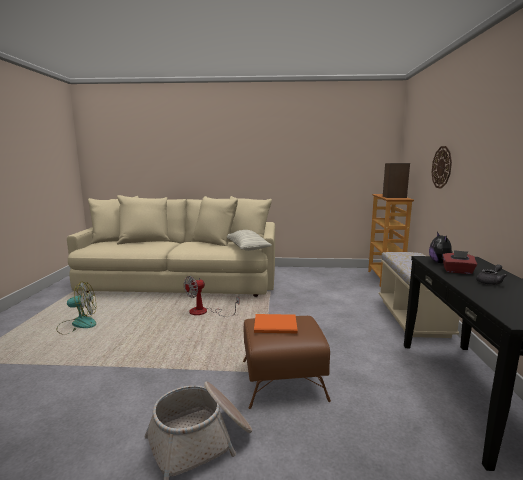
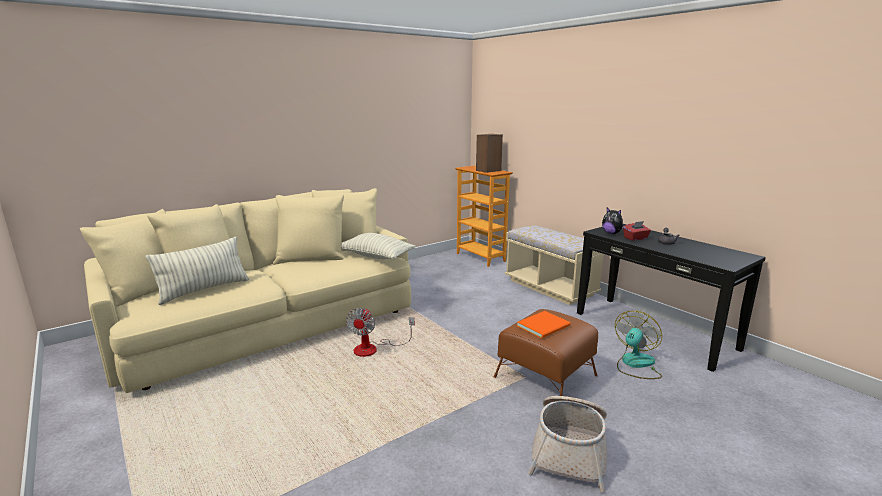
camera: 40 degrees left, 5 degrees up
(78, 324) = (233, 429): fan -> fan (635, 364)
(130, 245) = (204, 290): none -> pillow
(442, 167) = (552, 141): wall clock -> none

